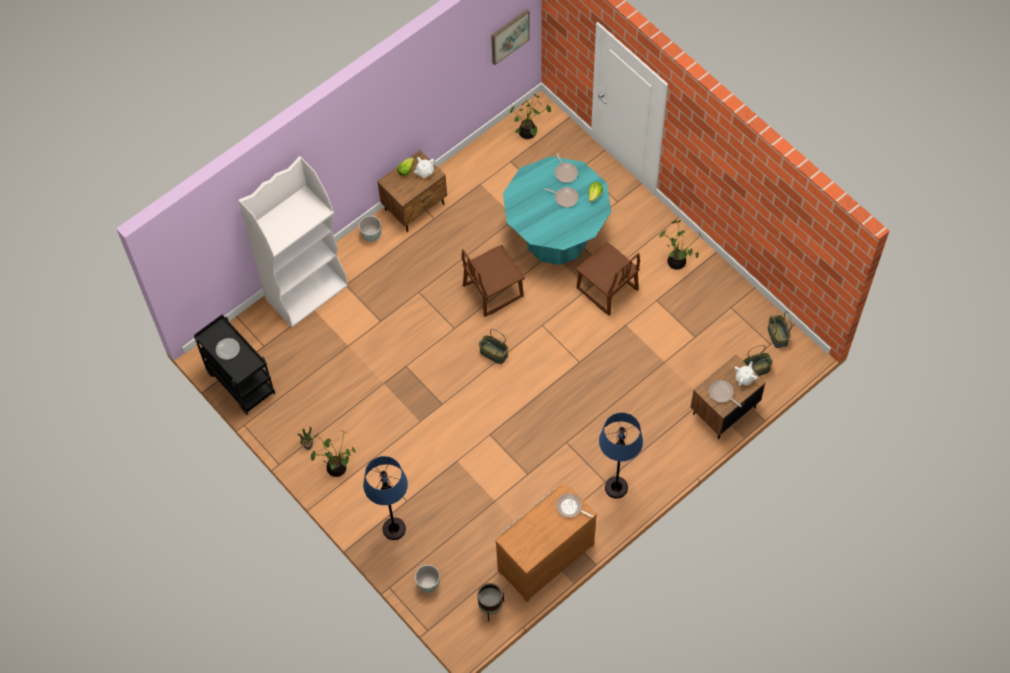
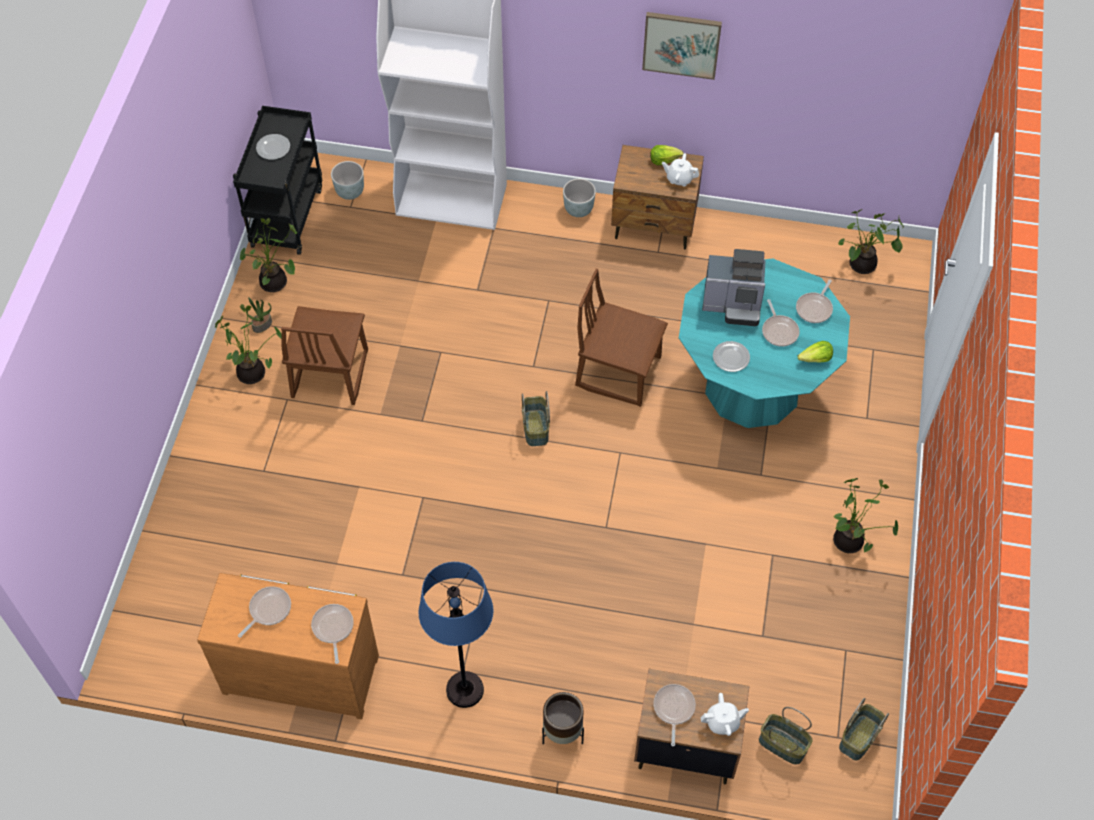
camera: 50 degrees right, 5 degrees down
(284, 418) = (276, 283): none -> potted plant
(393, 529) = (216, 482): blue floor lamp -> none
(428, 584) = (168, 567): grey planter -> grey planter (349, 191)
(491, 607) = (186, 658): brown planter -> brown planter (562, 733)
(509, 36) = (908, 98): picture -> picture (681, 44)
(532, 206) = (733, 305): none -> coffee machine
(536, 530) = (268, 610): none -> frying pan
(561, 230) = (731, 357): none -> plate
(606, 289) = (734, 489): brown chair -> brown chair (329, 374)

